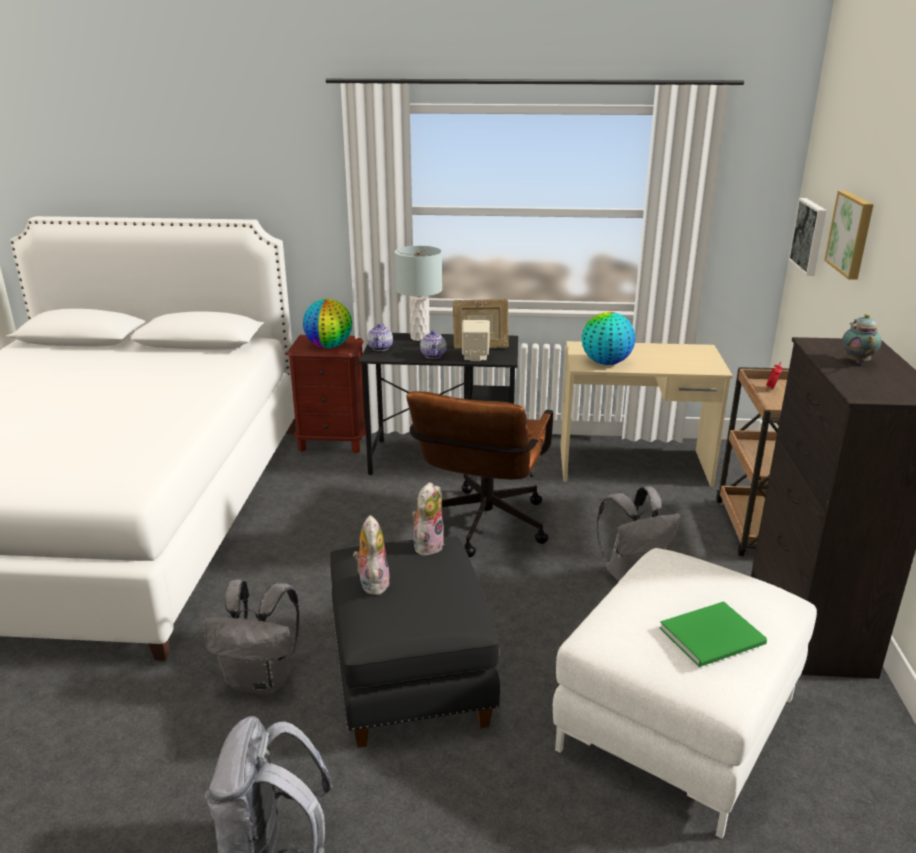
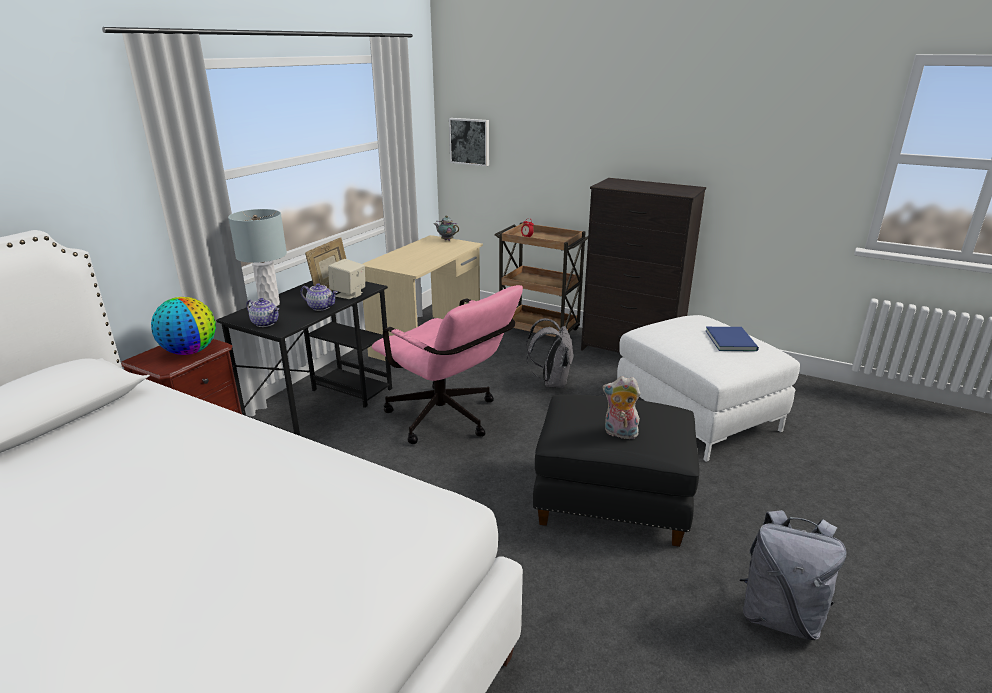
camera: 65 degrees left, 0 degrees up
(262, 680) = (577, 587): grey backpack -> none
(427, 545) = (576, 402): plush toy -> none
(482, 529) = (448, 420): brown office chair -> pink office chair
(606, 363) = (418, 264): globe -> none
(715, 637) = (731, 340): green book -> blue book
(852, 234) = (533, 127): picture -> none
(856, 361) = (638, 186): teapot -> teapot (446, 240)

